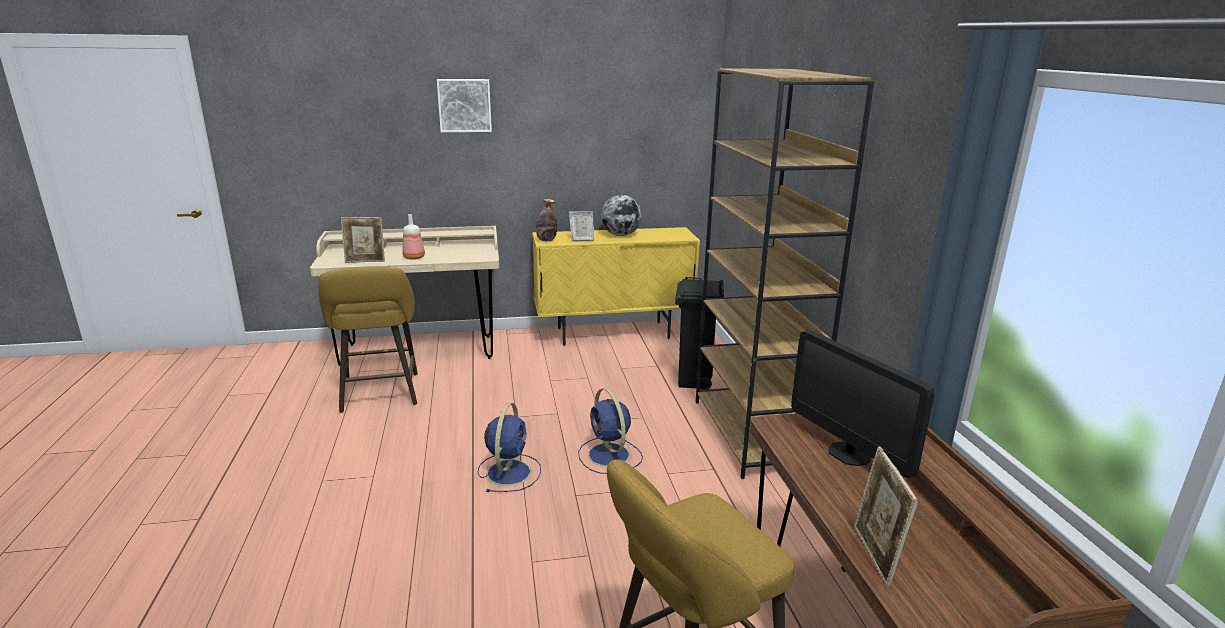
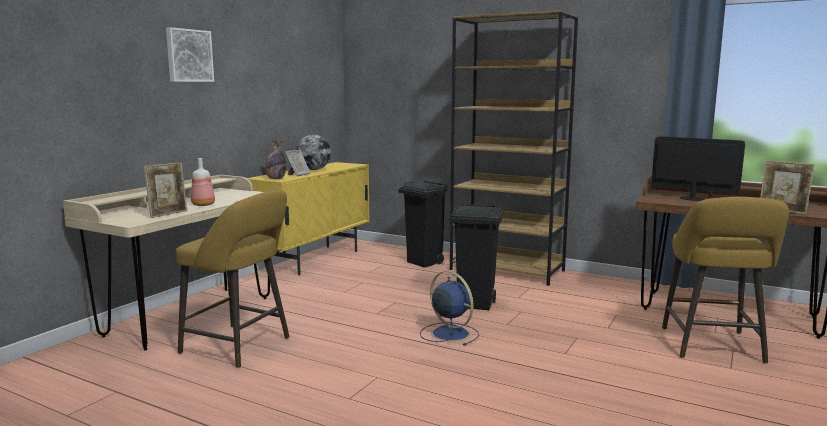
camera: 50 degrees left, 10 degrees down
(609, 456) = (476, 304): blue fan -> black trash can
(849, 454) = (692, 198): monitor -> monitor turned 150 degrees counterclockwise

